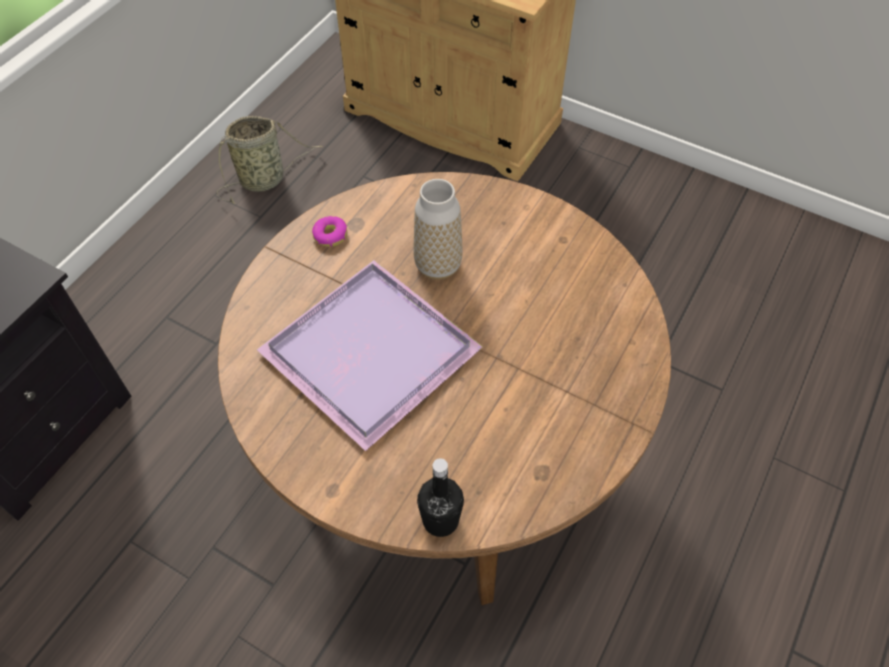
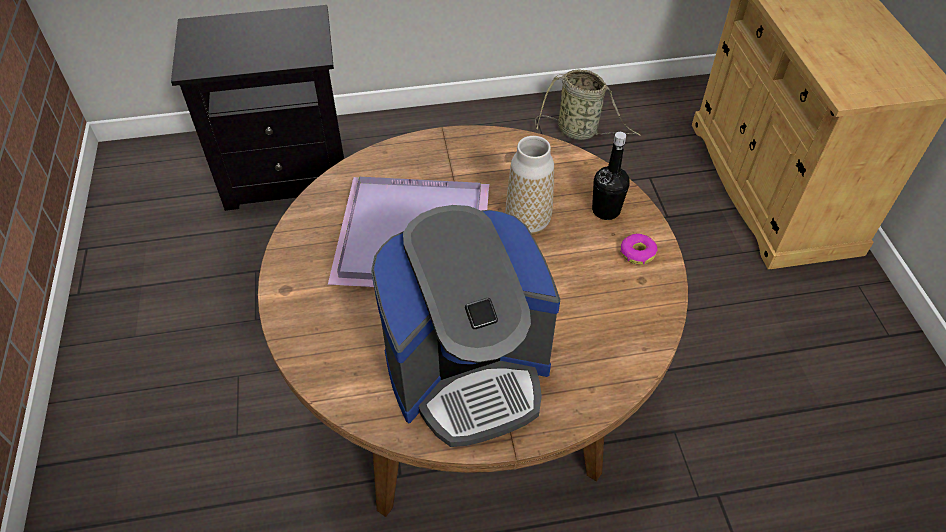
camera: 50 degrees right, 5 degrees down
(330, 235) = (487, 151): donut -> donut (637, 253)
(440, 520) = (313, 365): black bottle -> black bottle (606, 210)
(547, 409) = (468, 371): none -> coffee machine

